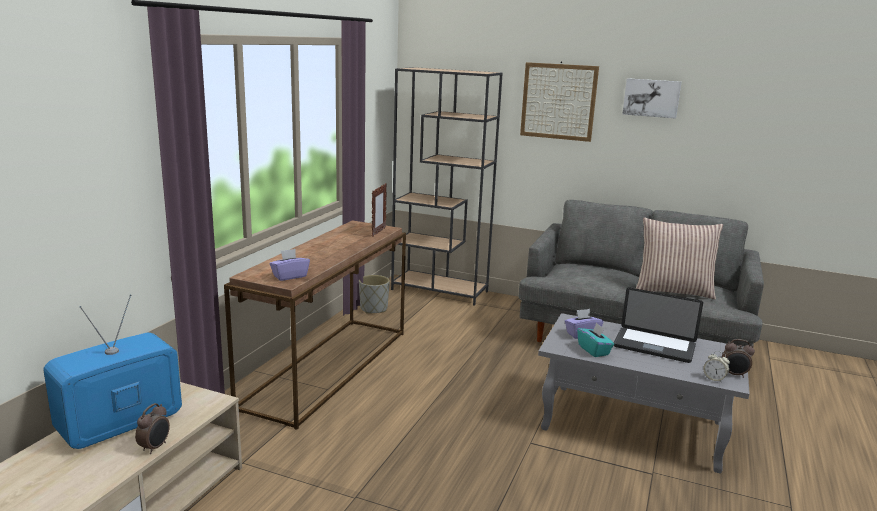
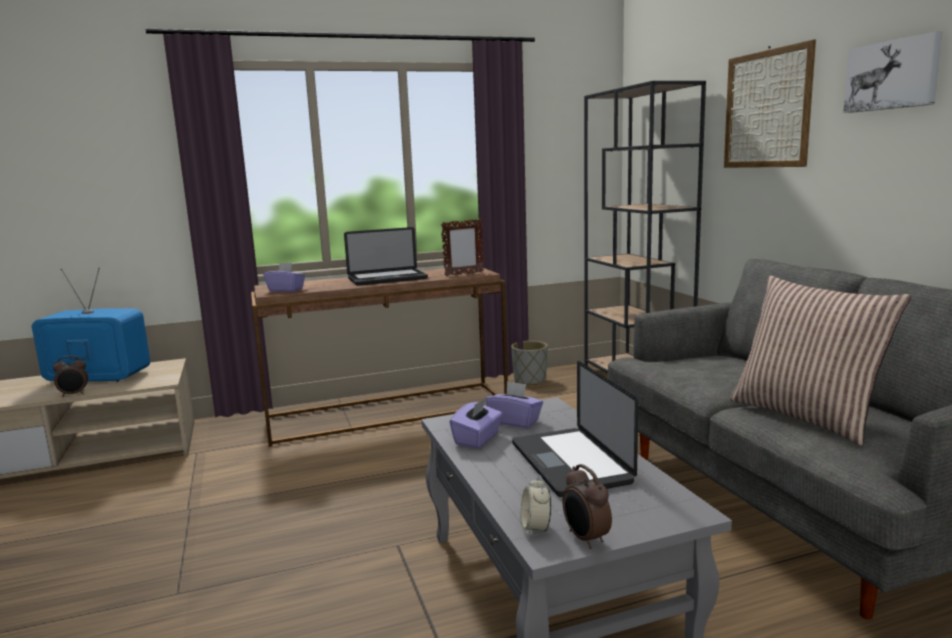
camera: 50 degrees right, 5 degrees down
(333, 247) = (387, 279): none -> laptop
(594, 350) = (477, 439): turquoise tissue box -> purple tissue box

